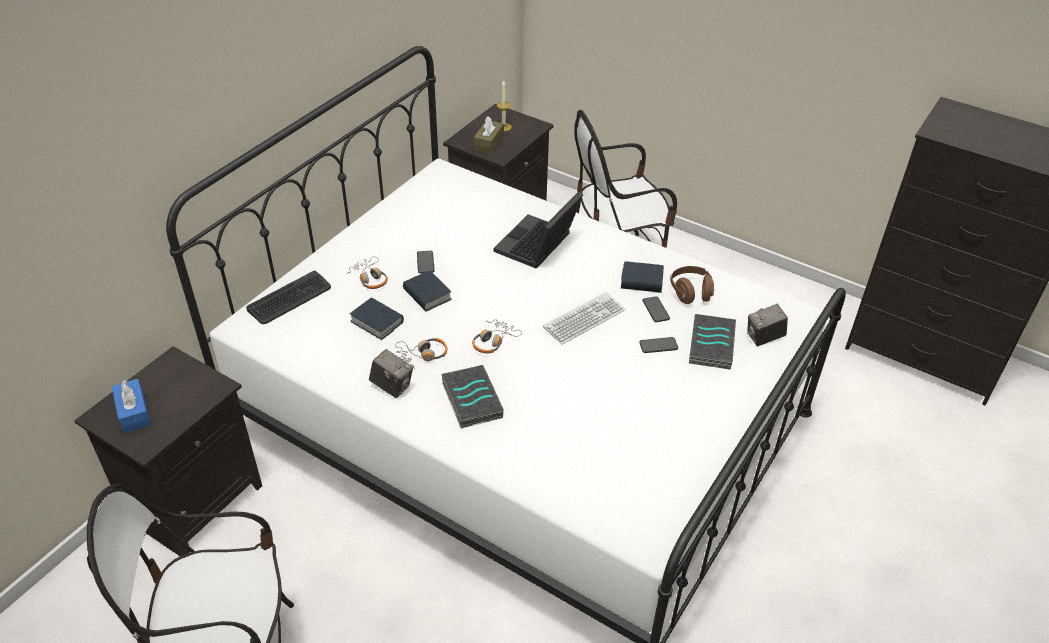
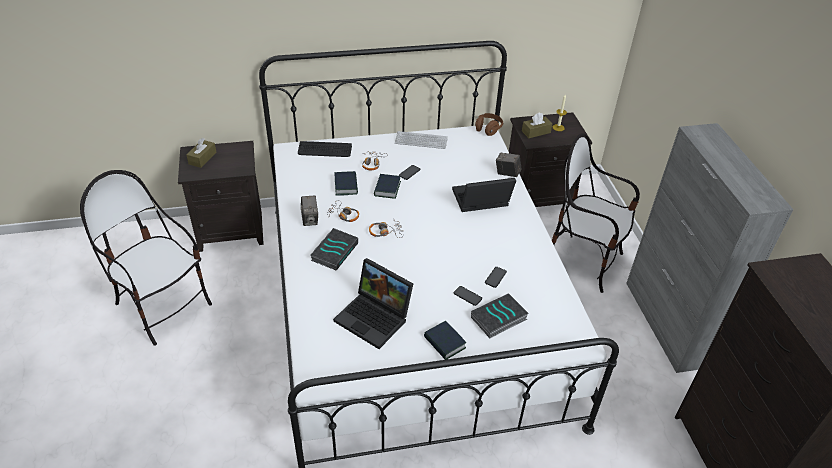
camera: 45 degrees right, 0 degrees up
(134, 412) = (202, 158): blue tissue box -> brown tissue box
(584, 319) = (447, 254): keyboard -> keyboard (421, 141)
(611, 433) = (375, 318): none -> laptop
(641, 281) = (511, 257): book -> book (444, 343)
(690, 293) = (531, 283): brown headphones -> brown headphones (488, 129)
(745, 273) = (666, 323): none -> grey cabinet
(764, 338) = (537, 338): camera -> camera (507, 173)

